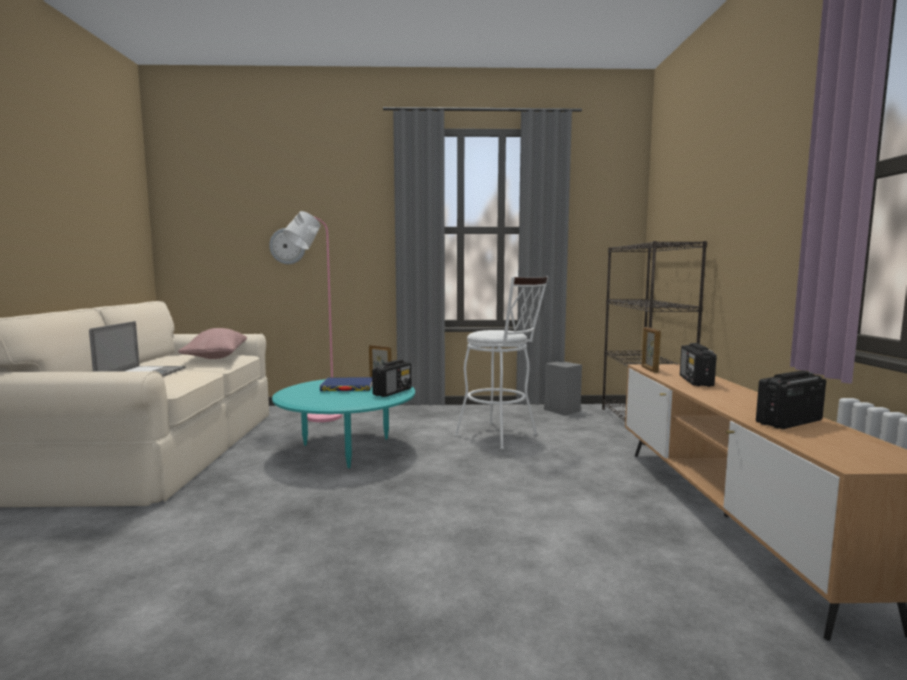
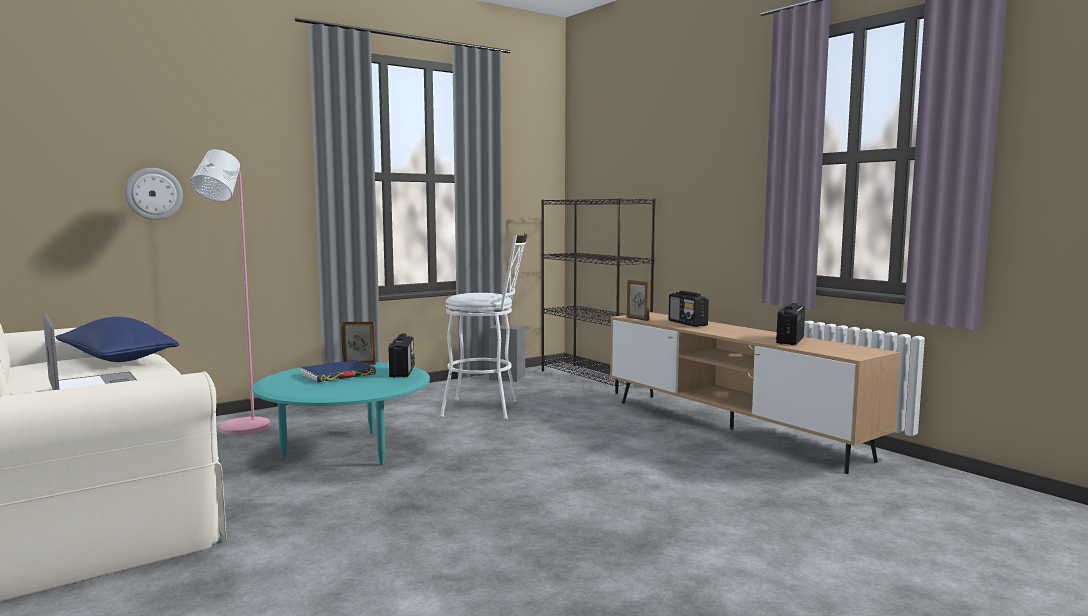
camera: 35 degrees left, 0 degrees up
(216, 357) = (117, 360): pink pillow -> blue pillow

